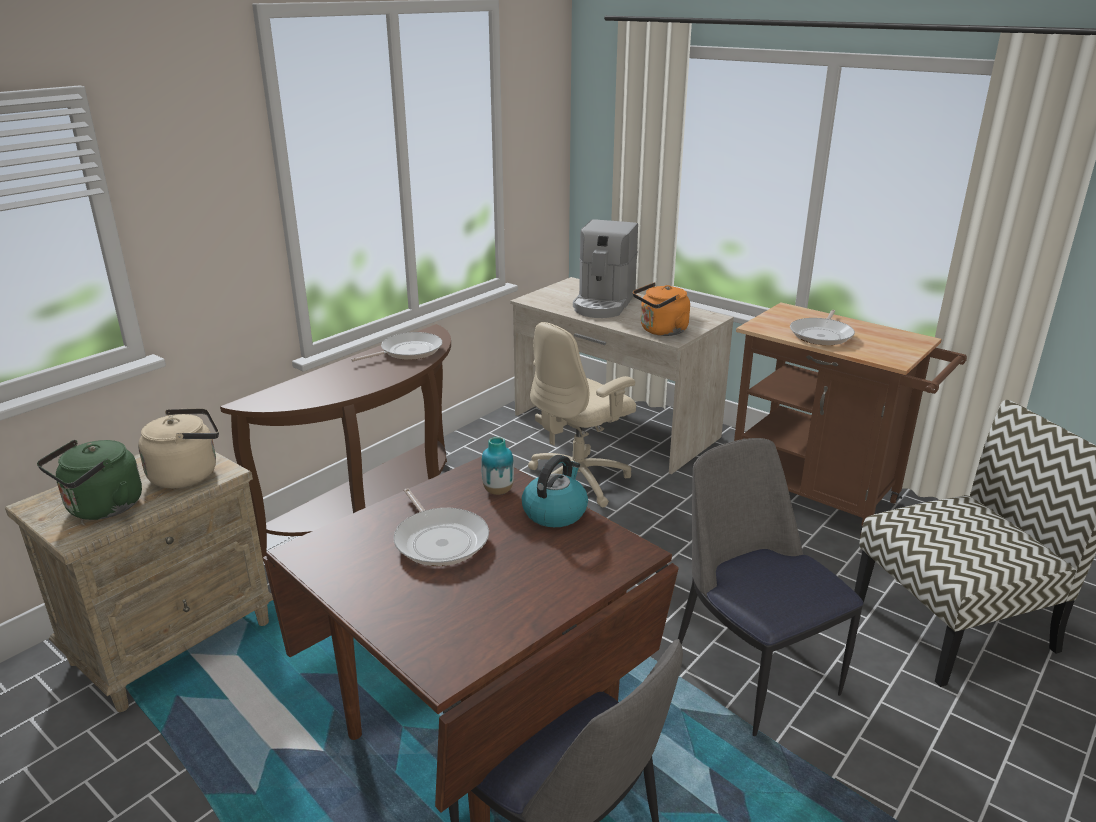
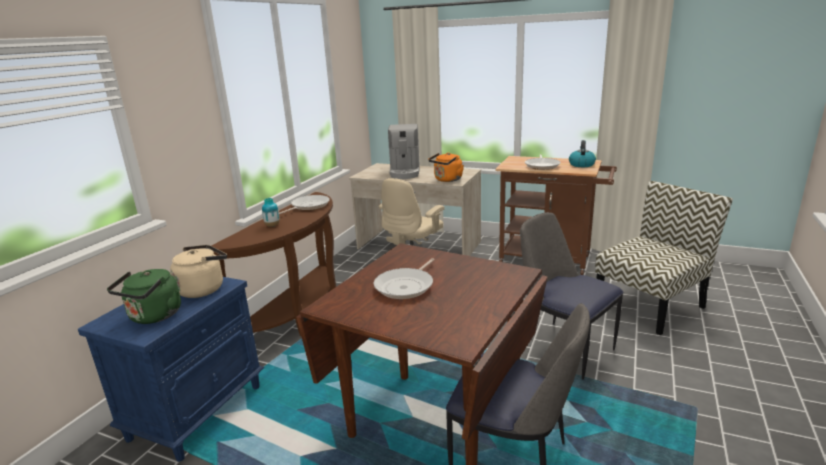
camera: 15 degrees left, 5 degrees down
(173, 640) = (197, 411): beige nightstand -> blue nightstand
(440, 540) = (406, 286): frying pan -> frying pan turned 75 degrees clockwise
(498, 491) = (421, 258): vase -> vase (272, 225)
(555, 512) = (462, 262): kettle -> kettle (581, 164)

